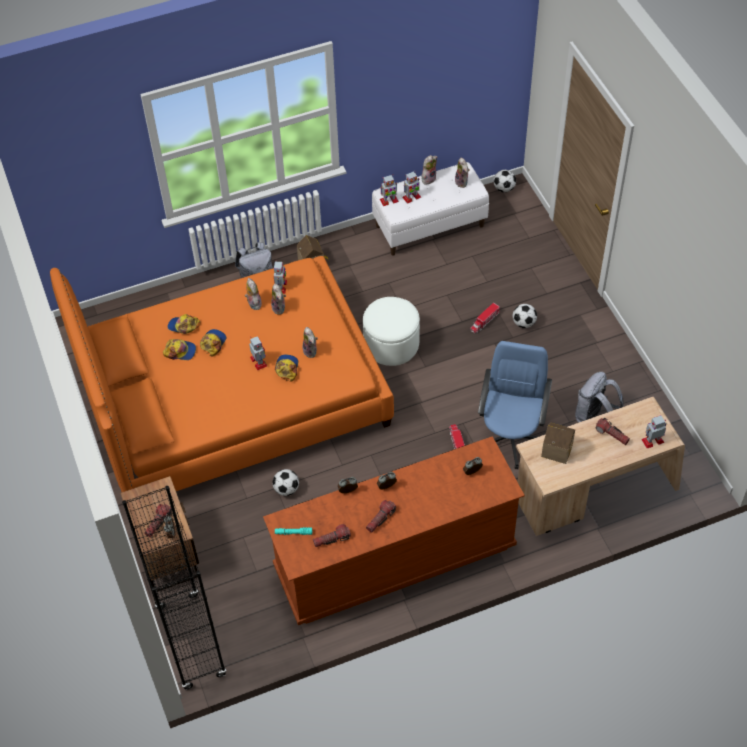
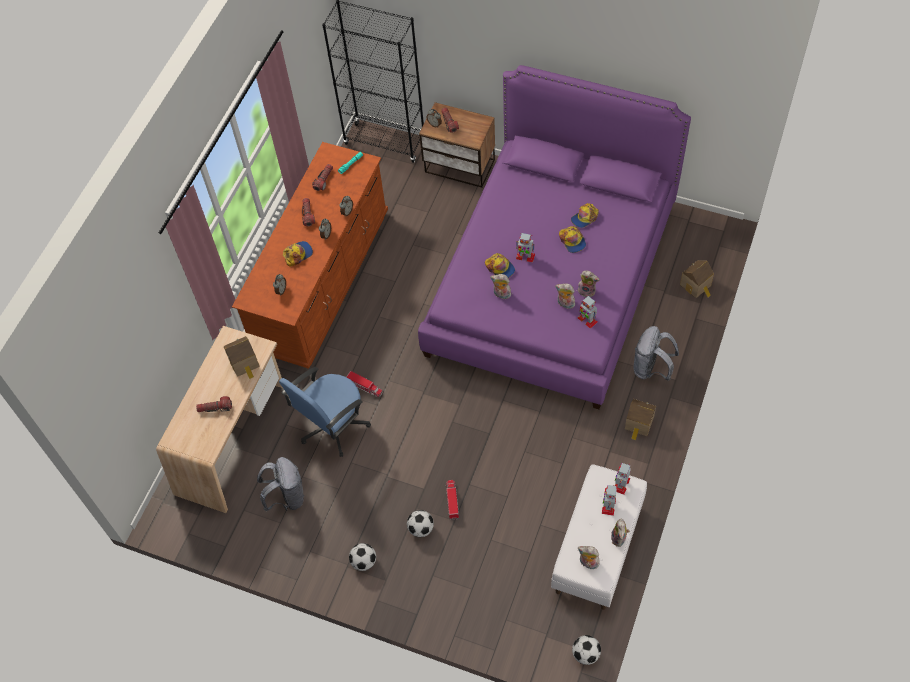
camera: 135 degrees right, 5 degrees up
(152, 304) = (696, 286): none -> toy house
(183, 326) = (608, 234): cap -> cap (298, 254)
(233, 397) = (551, 279): orange bed -> purple bed
(286, 489) = (438, 259): football -> football (364, 561)
(391, 344) = (497, 415): white ottoman -> none
(511, 437) = (332, 426): blue office chair -> blue office chair turned 75 degrees clockwise
(653, 440) = (181, 429): toy robot -> none

